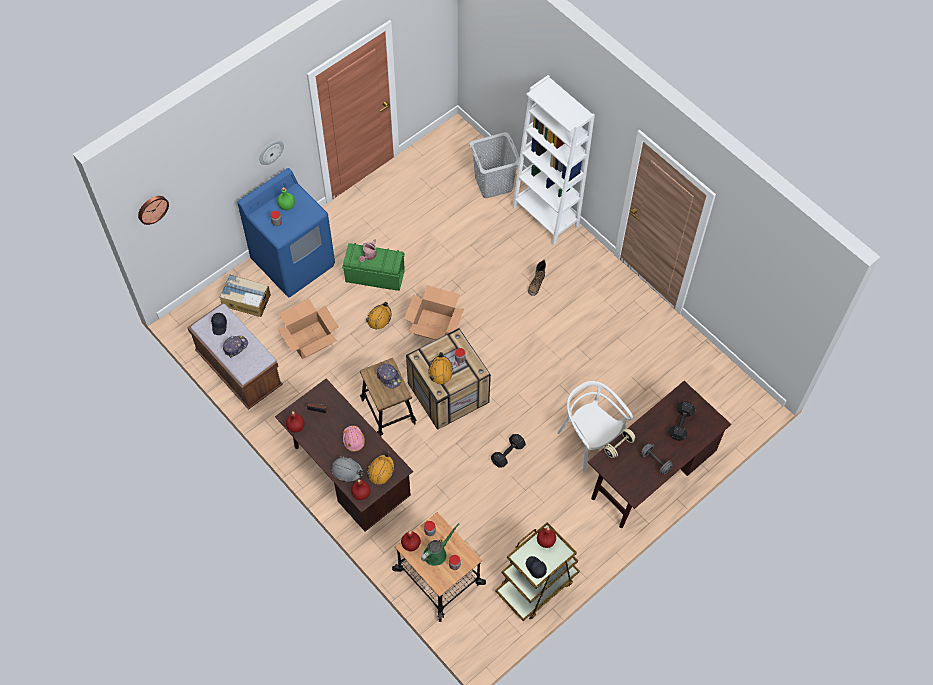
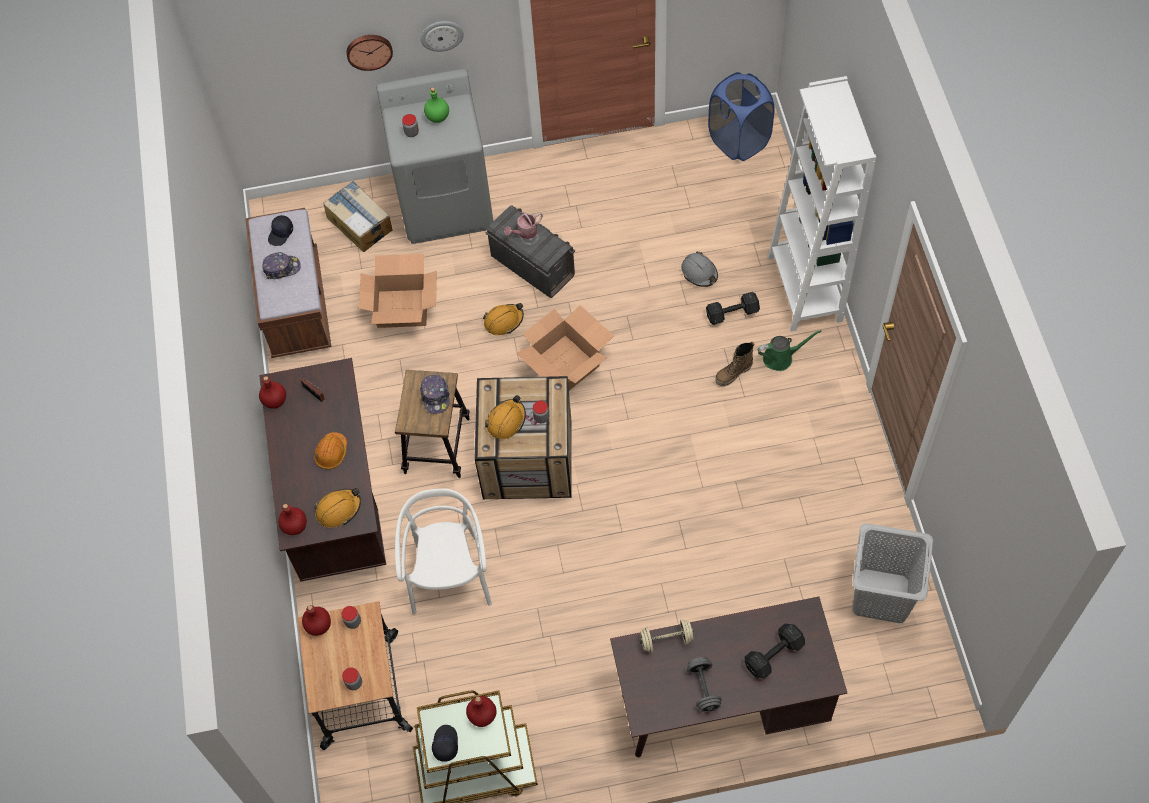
camera: 35 degrees right, 0 degrees up
(152, 208) = (237, 39): wall clock -> wall clock (369, 50)
(294, 262) = (446, 203): blue washing machine -> grey washing machine
(347, 471) = (298, 488): grey hard hat -> grey hard hat (699, 273)
(353, 440) = (331, 453): pink hard hat -> orange hard hat
(374, 276) = (532, 266): green storage box -> grey storage box
(437, 553) = (343, 655): green watering can -> green watering can (781, 357)
(450, 144) = (738, 141): none -> blue laundry basket
(494, 183) = (763, 216): grey laundry basket -> grey laundry basket (881, 596)
(508, 453) = (553, 577): black dumbbell -> black dumbbell (733, 313)
(589, 440) = (670, 616): white chair -> white chair (449, 576)

